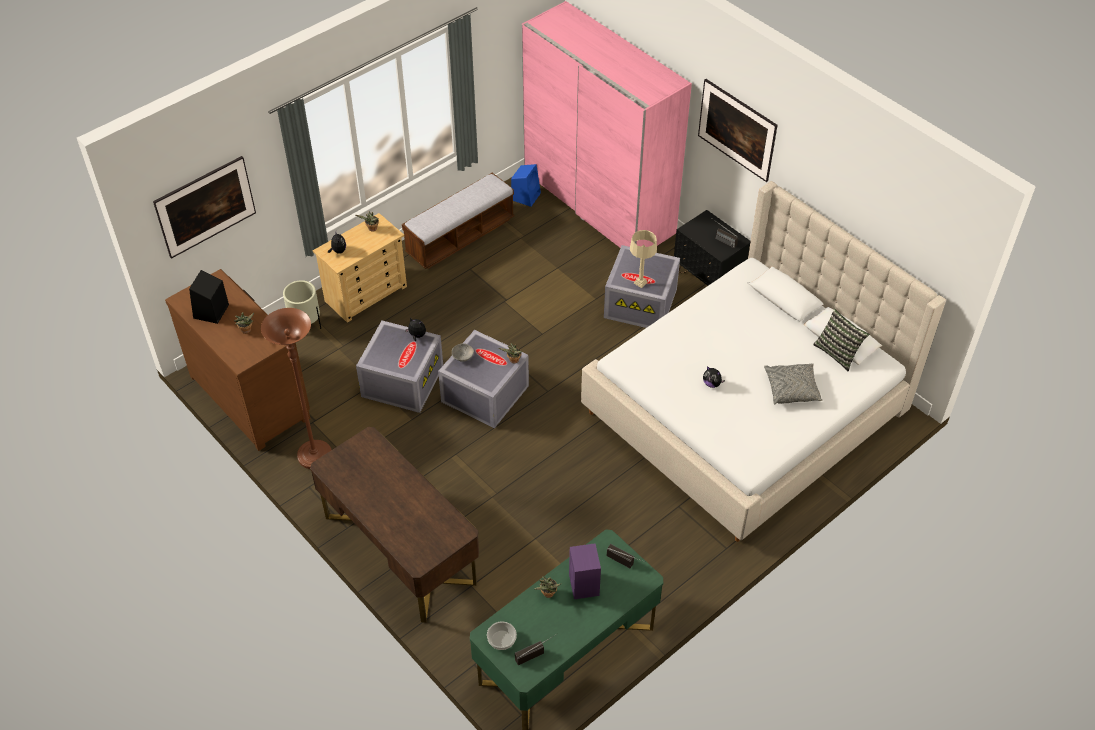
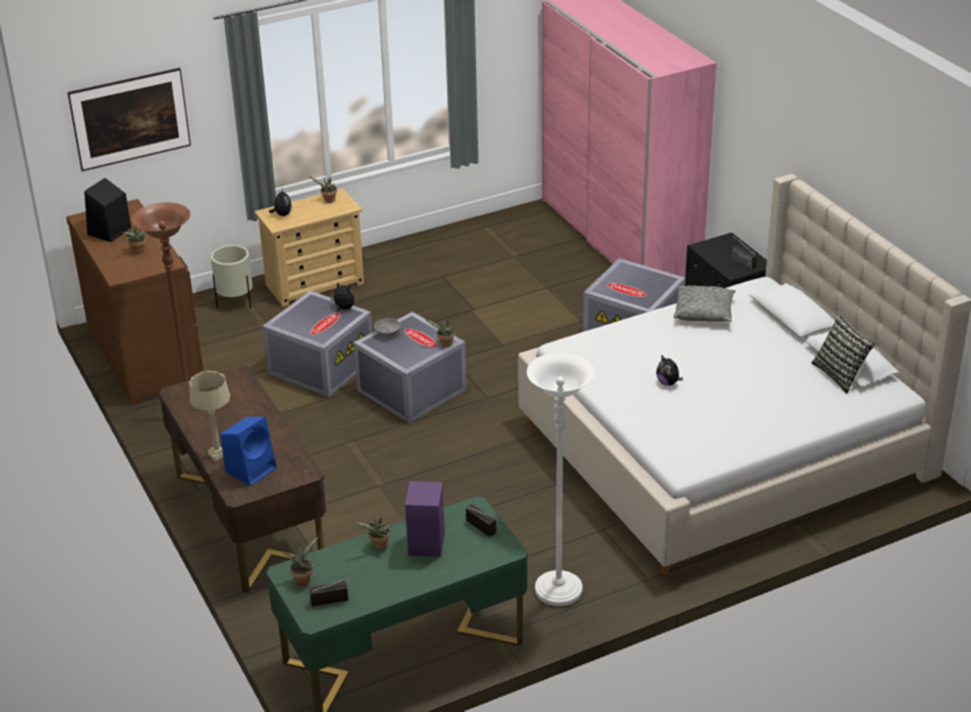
camera: 15 degrees right, 15 degrees down
(460, 236) = (444, 247): bench -> none
(501, 640) = (303, 579): bowl -> potted plant
(526, 196) = (536, 221): blue speaker -> blue speaker (251, 469)
(640, 283) = (627, 294): beige table lamp -> beige table lamp (217, 454)
(664, 573) = (558, 591): none -> white floor lamp
(735, 143) = (759, 135): picture -> none
(792, 389) = (767, 401): grey pillow -> grey pillow (703, 313)

